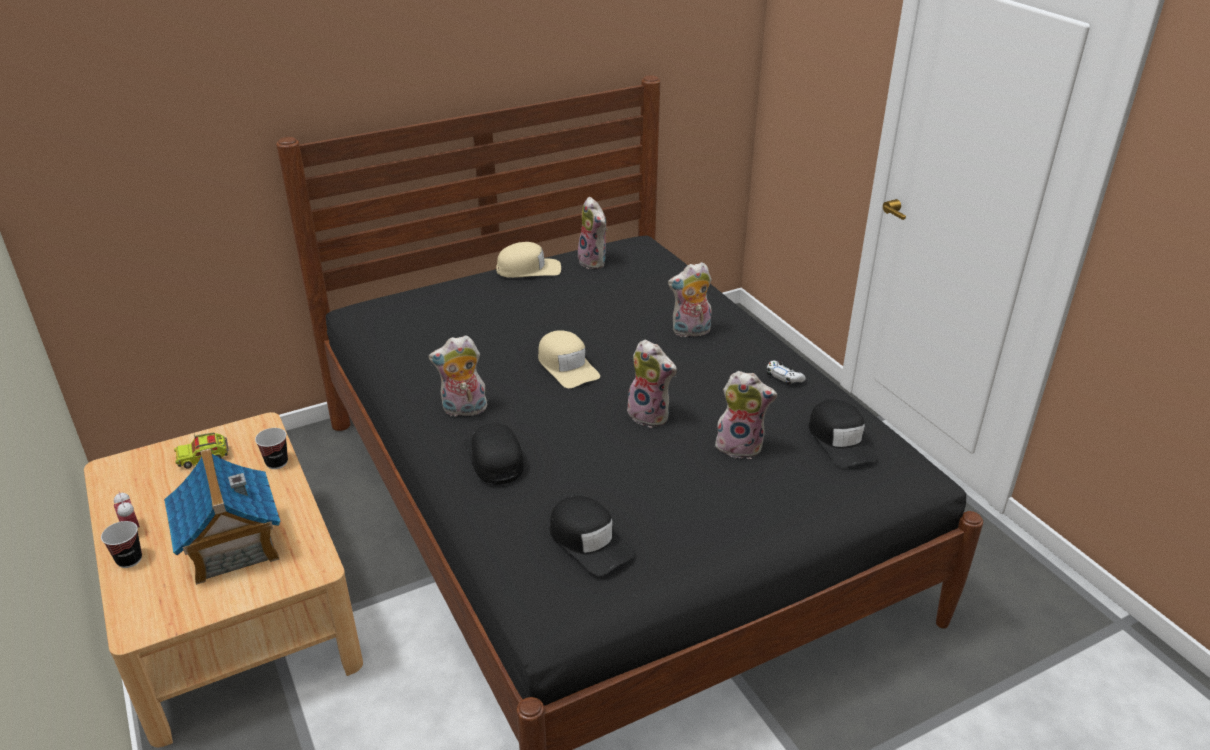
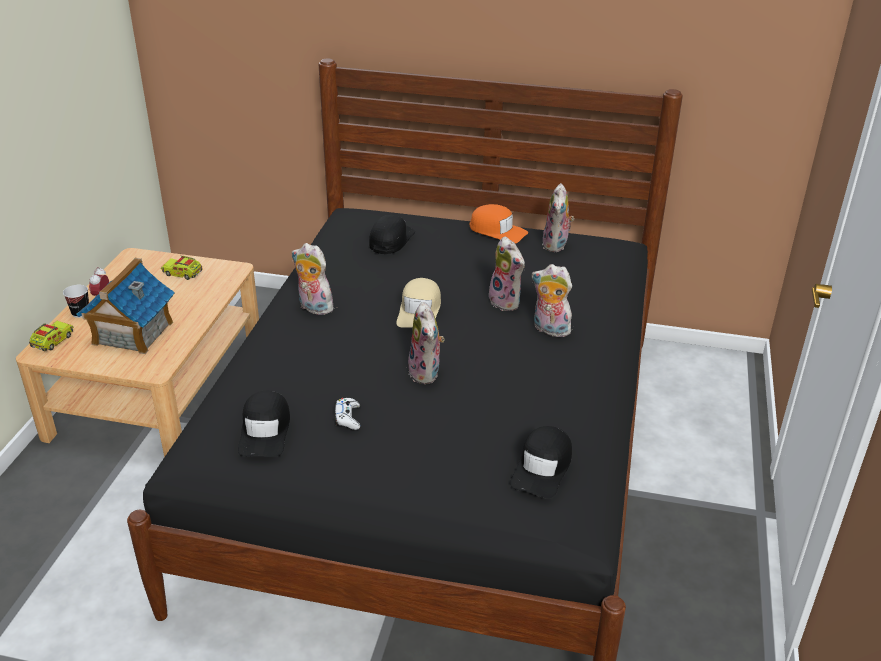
camera: 40 degrees right, 0 degrees up
(138, 608) = (52, 341): none -> toy truck
(277, 462) = (214, 296): cup -> none
(494, 458) = (286, 347): black cap -> black cap (391, 240)
(529, 269) = (497, 231): beige cap -> orange cap
(740, 446) = (458, 429): plush toy -> plush toy (507, 302)
(784, 377) = (573, 399): white game controller -> white game controller (348, 418)

